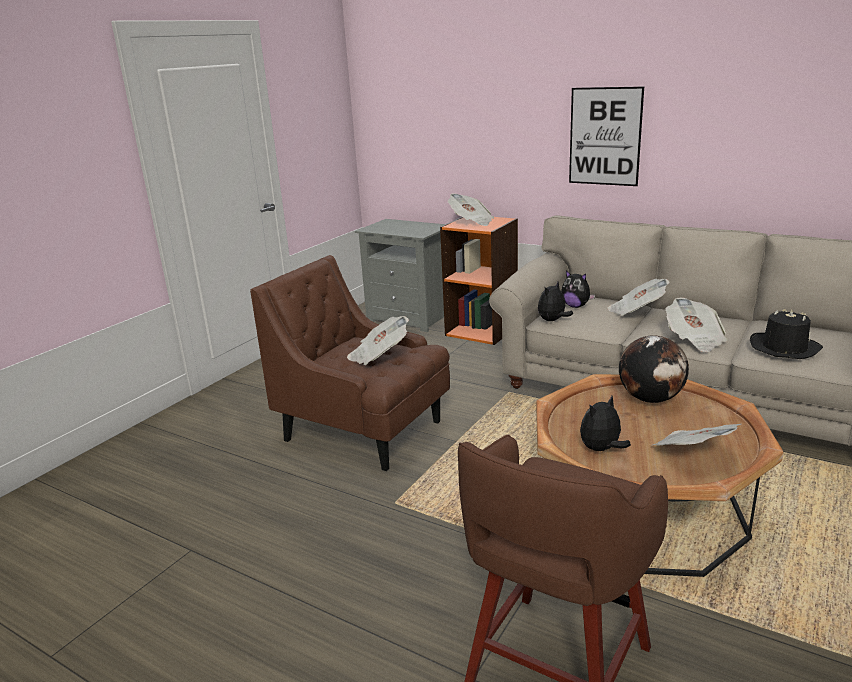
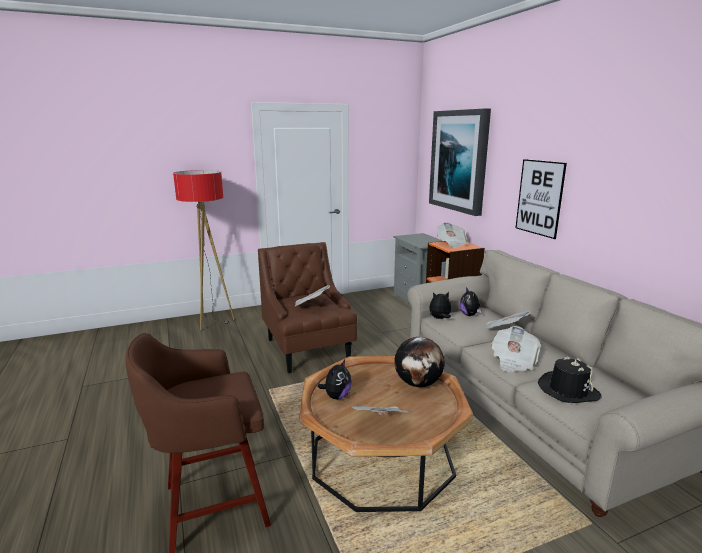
camera: 35 degrees right, 5 degrees down
(141, 451) = (213, 322): none -> floor lamp
(446, 101) = (459, 161): none -> picture
(601, 449) = (336, 396): plush toy -> plush toy turned 120 degrees clockwise

